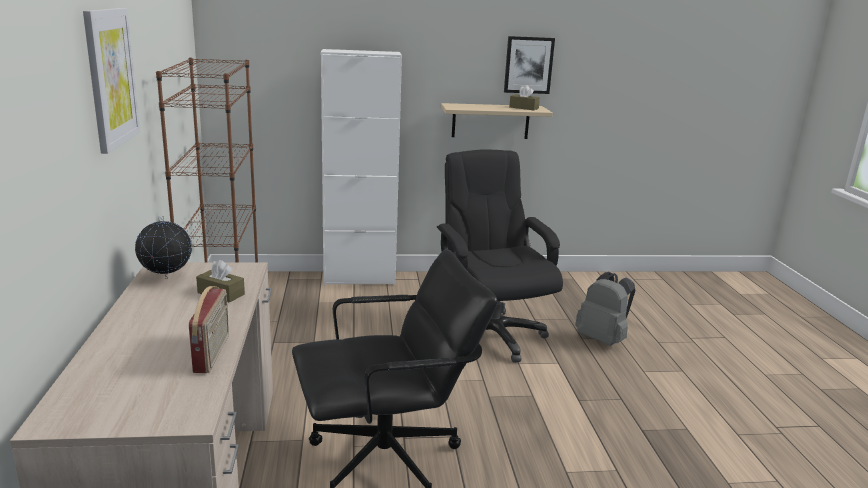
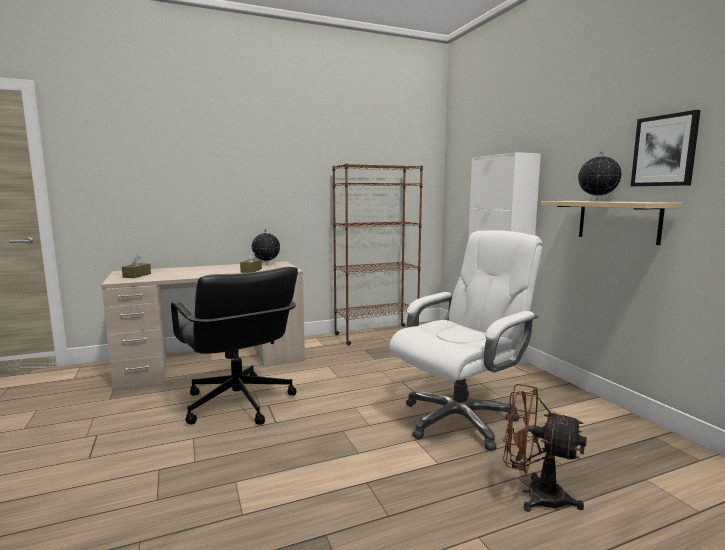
camera: 75 degrees right, 10 degrees down
(111, 77) = (276, 161): picture -> none
(213, 353) = (179, 276): radio -> none
(483, 106) = (597, 201): none -> globe
(491, 334) = (459, 419): black office chair -> white office chair
(524, 108) = (635, 201): brown tissue box -> brown tissue box (137, 275)
(602, 339) = (535, 495): grey backpack -> brown fan

